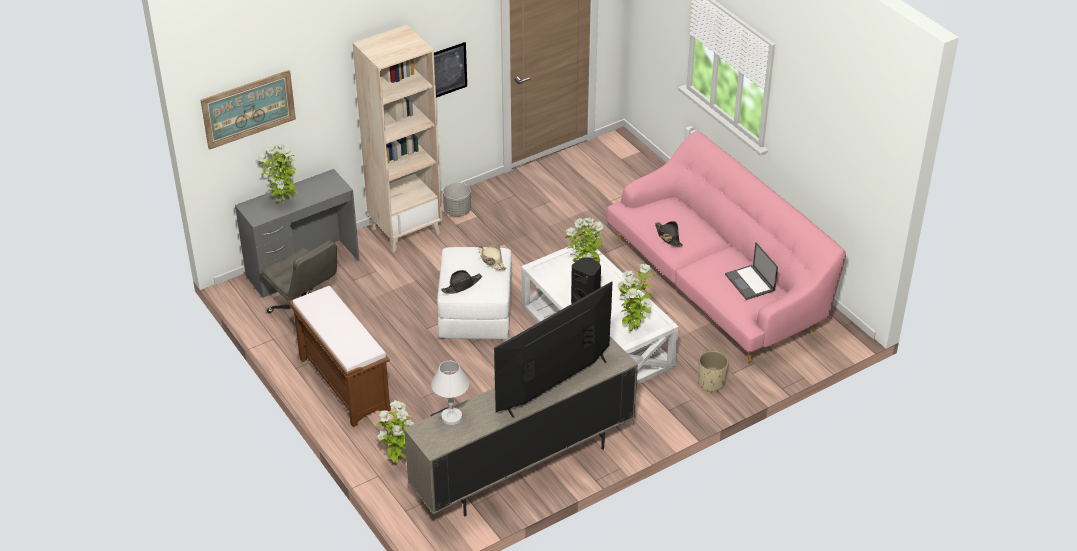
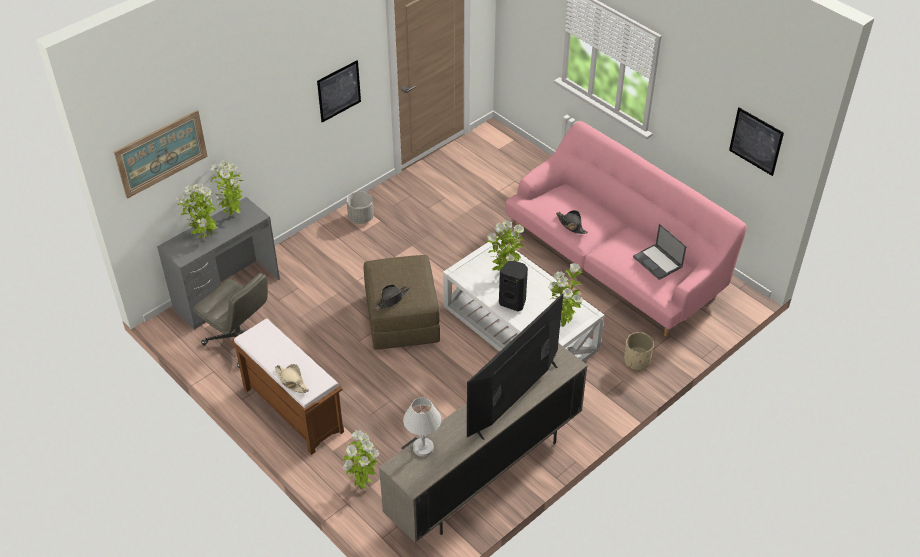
camera: 10 degrees left, 5 degrees up
(315, 184) = (232, 215): none -> potted plant
(405, 230) = (317, 243): beige bookcase -> none
(475, 313) = (402, 318): white ottoman -> brown ottoman
(491, 260) = (414, 269): beige hat -> beige hat (291, 381)
(857, 161) = (756, 141): none -> picture

